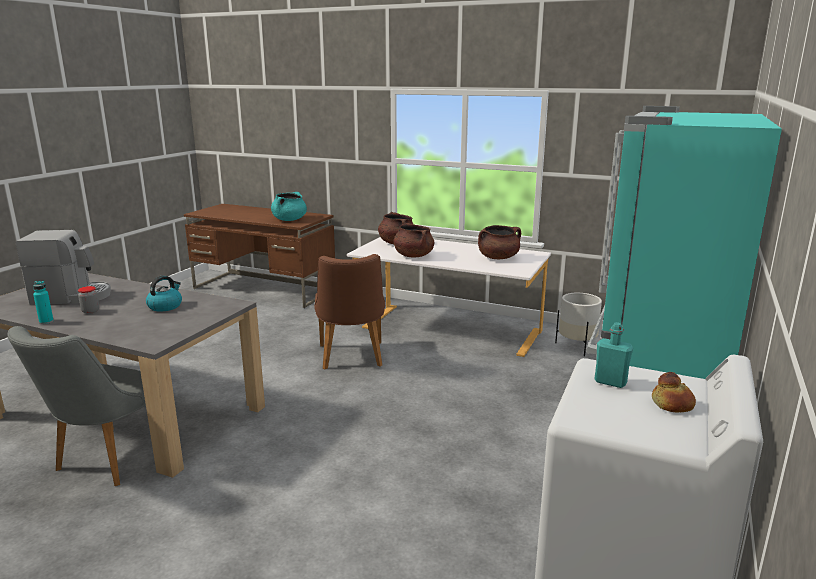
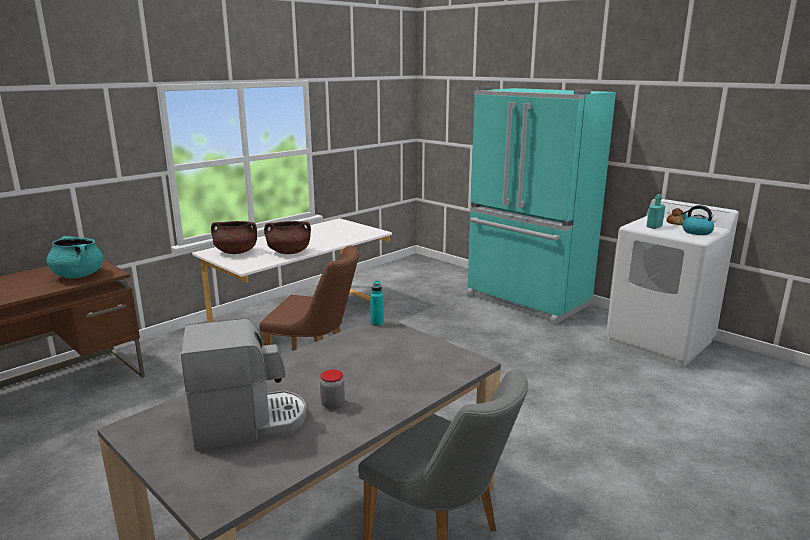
camera: 70 degrees left, 0 degrees up
(46, 321) = (350, 435): turquoise bottle -> turquoise bottle (377, 323)
(72, 296) = (248, 423): coffee machine -> coffee machine turned 60 degrees clockwise
(165, 306) = (356, 358): kettle -> kettle (696, 232)
(498, 258) = (334, 231): brown cooking pot -> none
(576, 346) = (381, 283): white planter -> none

